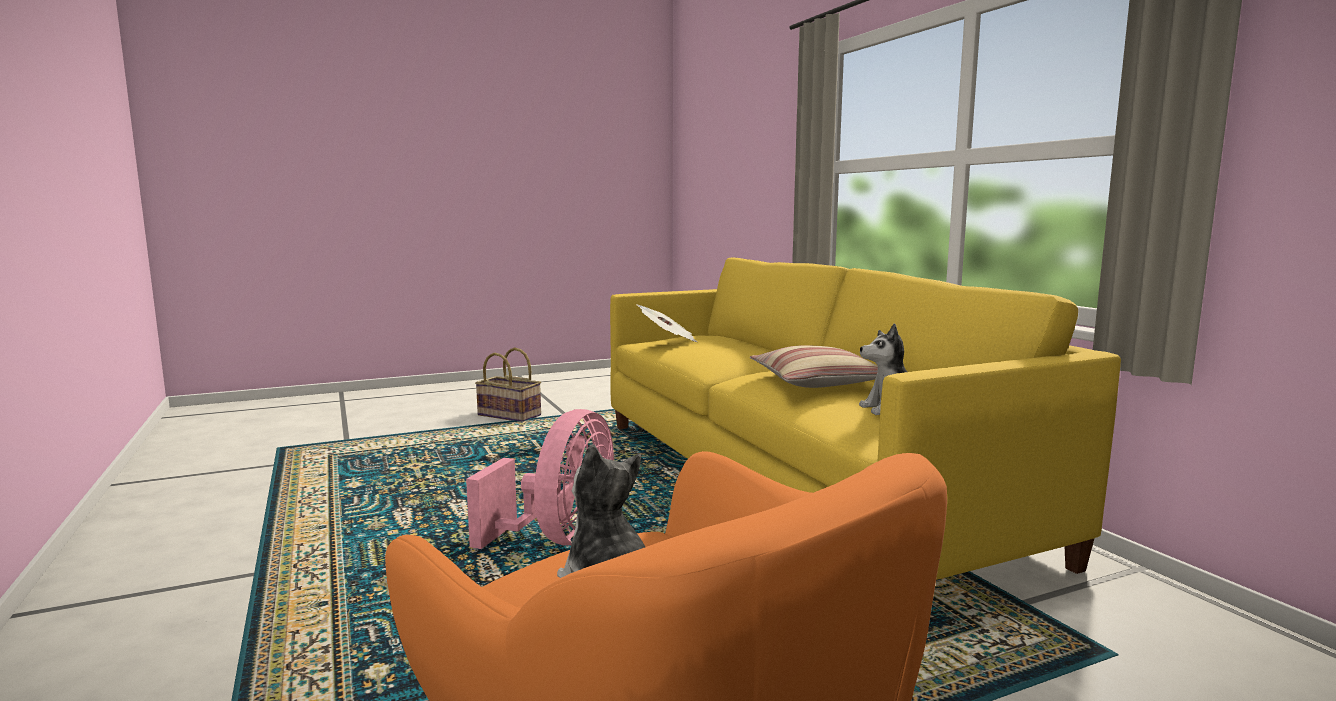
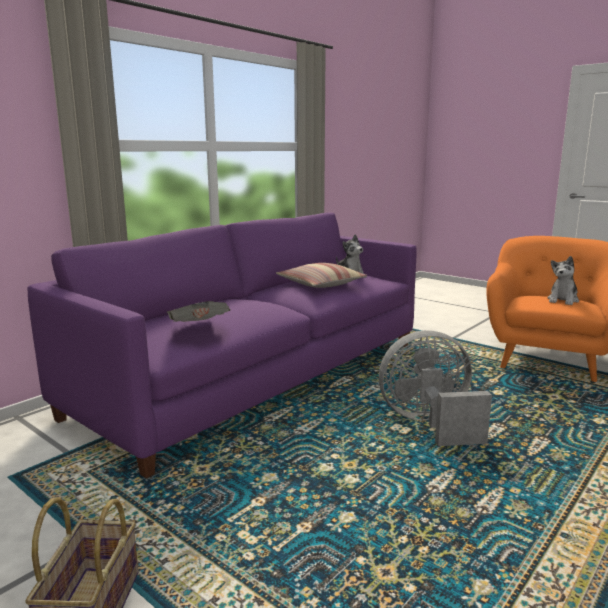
camera: 115 degrees left, 5 degrees up
(560, 539) = (429, 424): pink fan -> grey fan
(794, 482) = (259, 377): yellow sofa -> purple sofa

